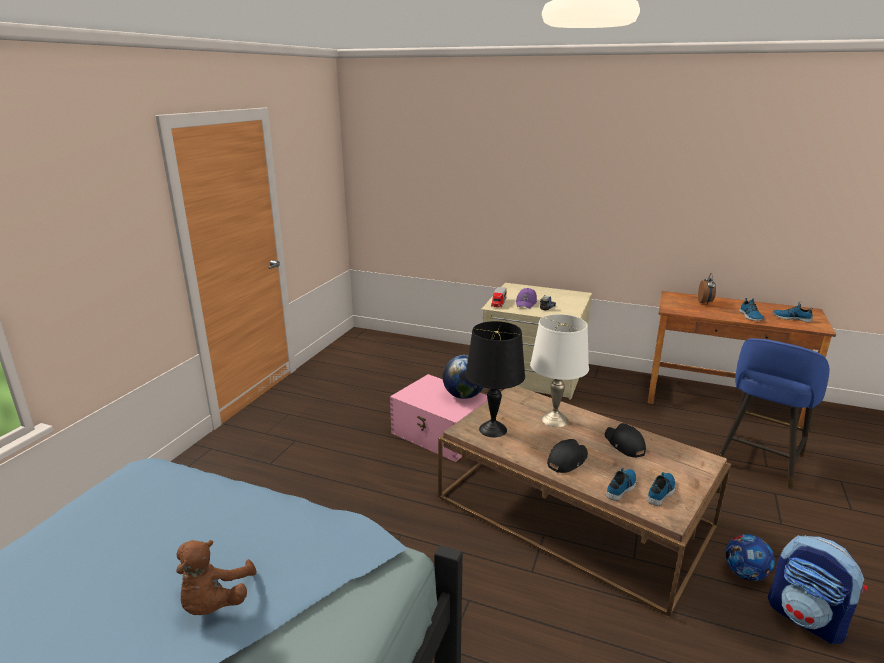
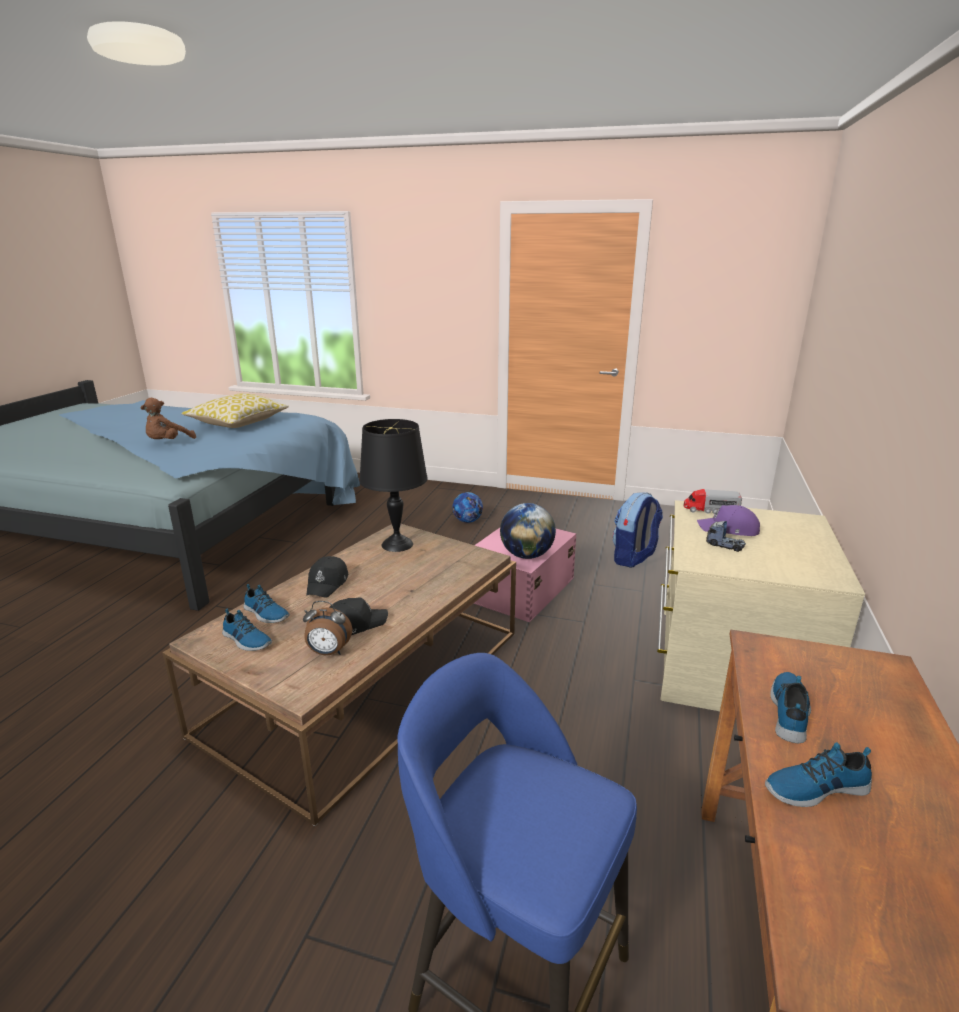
camera: 85 degrees right, 0 degrees up
(130, 535) = (238, 423): none -> pillow
(215, 602) = (168, 443): brown plush toy -> brown plush toy turned 60 degrees counterclockwise
(554, 420) = (417, 580): white table lamp -> none
(567, 460) = (328, 583): black cap -> black cap turned 60 degrees clockwise
(705, 302) = (872, 716): alarm clock -> alarm clock (328, 652)
(745, 573) = (215, 834): football -> football (467, 521)
(791, 318) = (883, 906): shoe -> shoe (790, 711)
(806, 618) = (113, 884): backpack -> backpack (634, 558)

